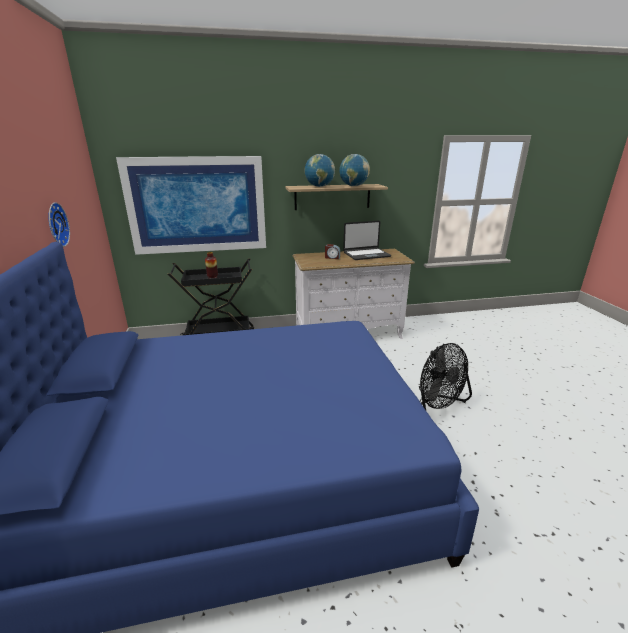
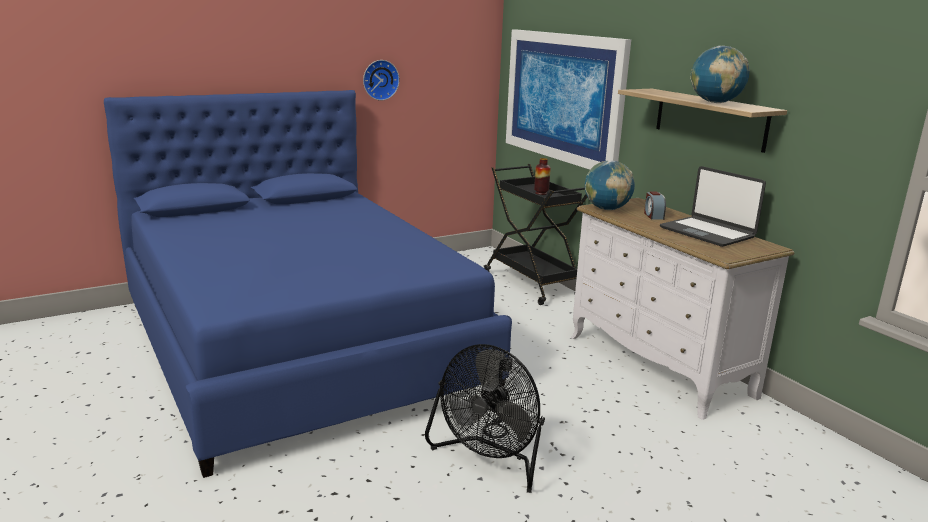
camera: 70 degrees right, 5 degrees down
(319, 186) = (671, 95): globe -> globe (606, 209)

